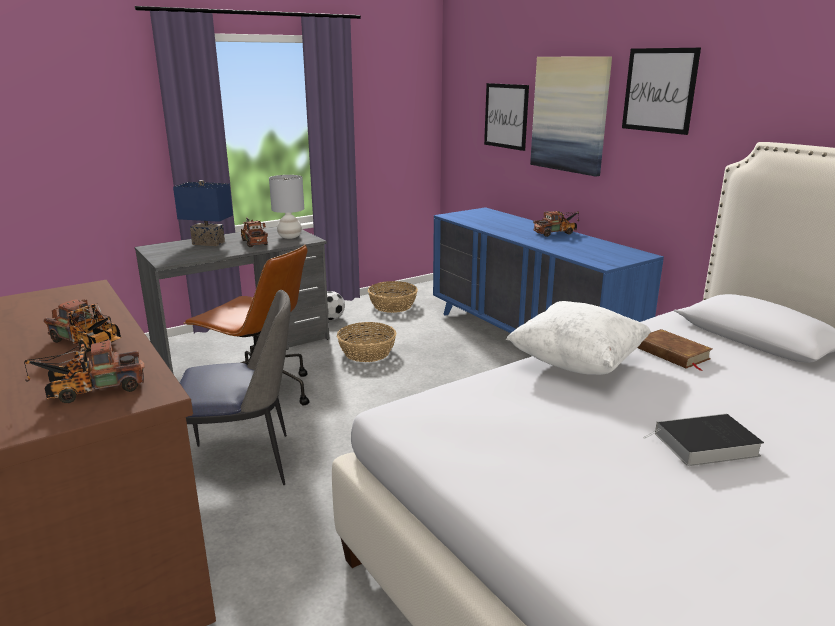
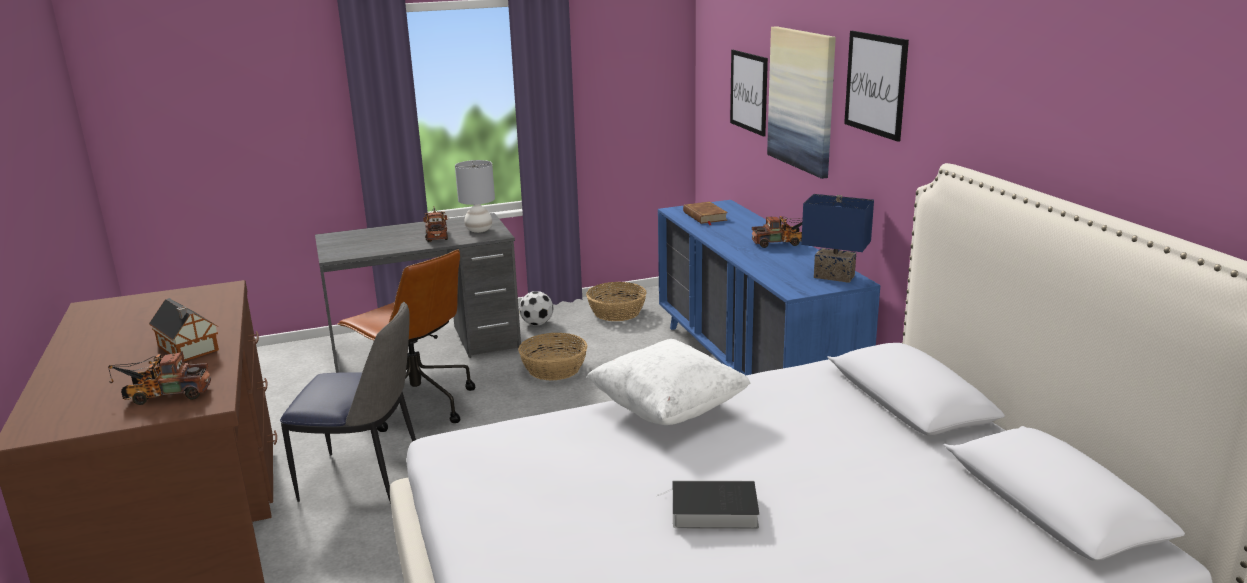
camera: 15 degrees right, 0 degrees up
(88, 343) = (188, 349): toy truck -> toy house
(207, 243) = (388, 234): blue table lamp -> blue table lamp (833, 277)
(672, 353) = (784, 408): brown book -> brown book (704, 216)

